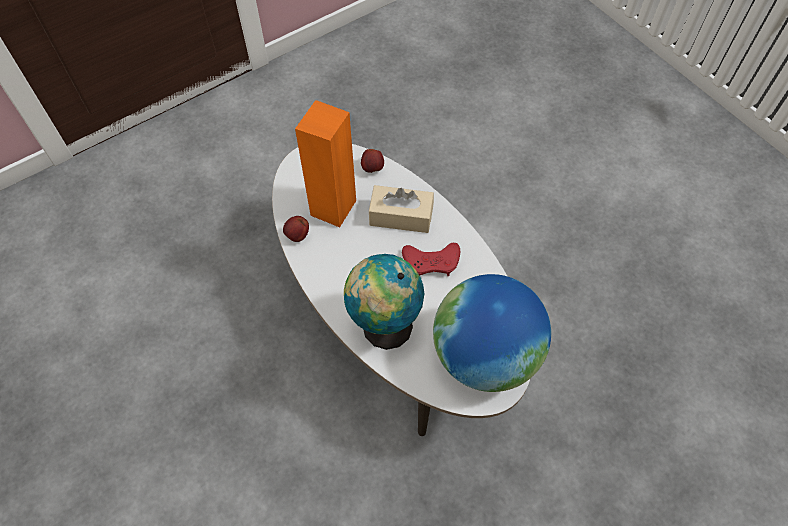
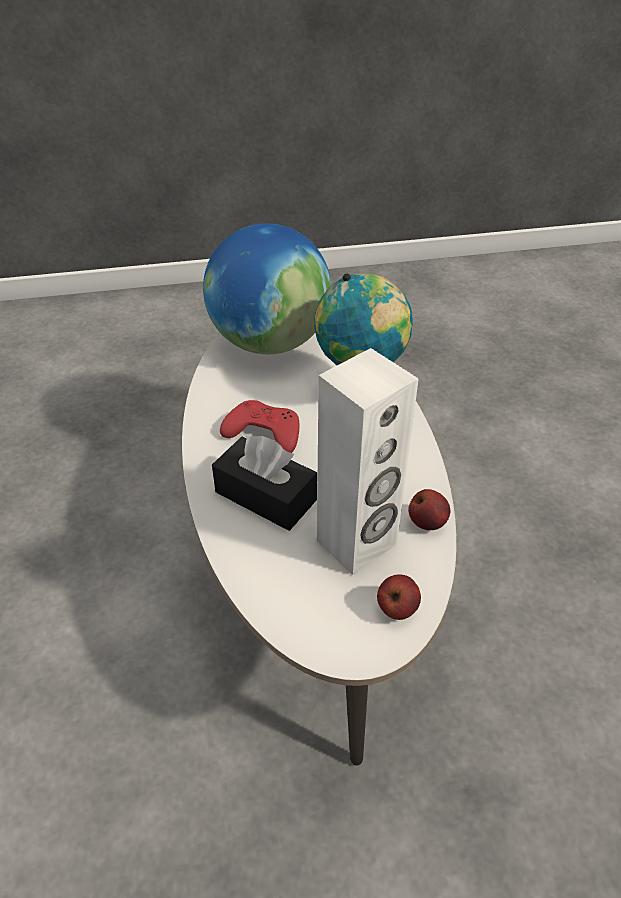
camera: 155 degrees left, 15 degrees down
(332, 207) = (357, 543): orange speaker -> white speaker
(372, 168) = (262, 581): apple -> apple (396, 608)
(401, 216) = (265, 496): beige tissue box -> black tissue box

